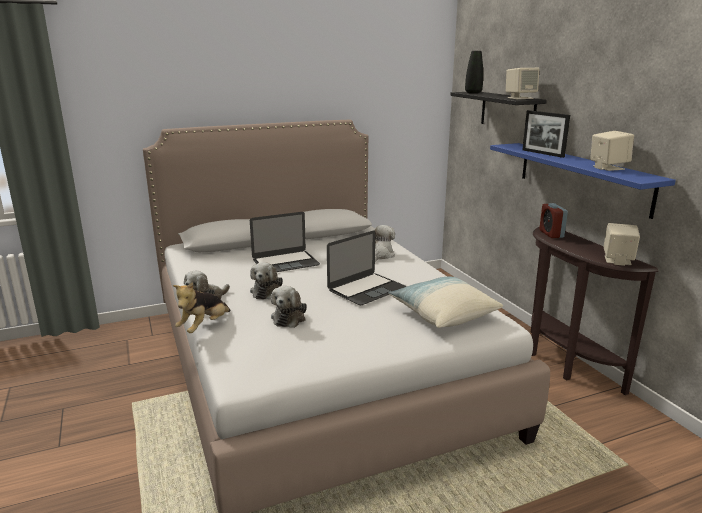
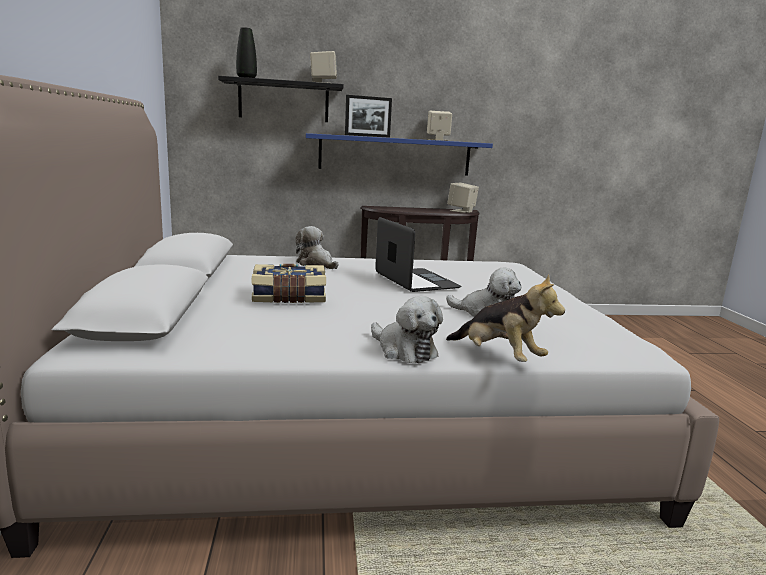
camera: 75 degrees left, 5 degrees down
(266, 291) = (391, 316): plush toy -> none
(285, 262) = (289, 297): laptop -> book
(443, 314) = (487, 271): pillow -> none
(551, 234) = (390, 208): alarm clock -> none

